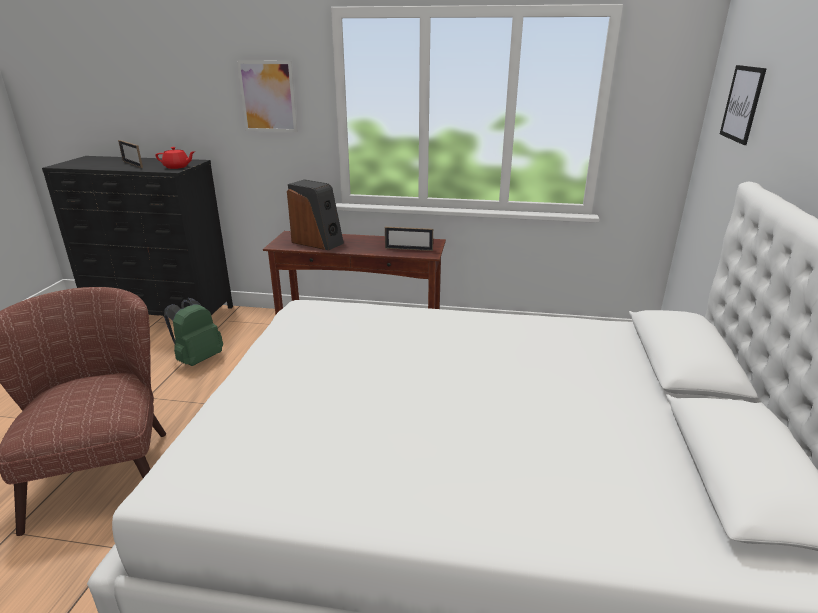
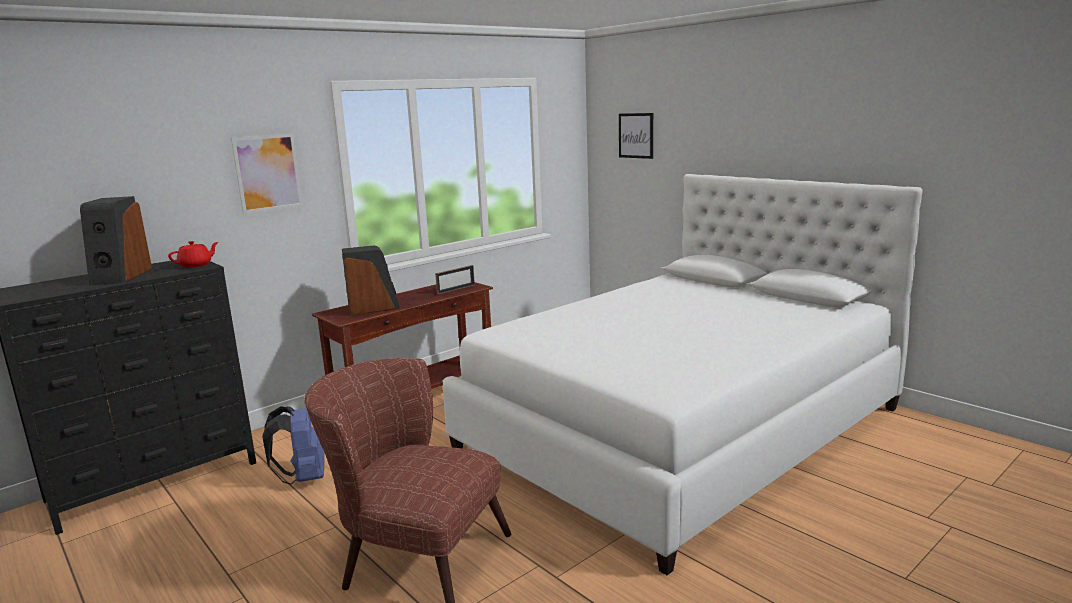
camera: 50 degrees left, 10 degrees down
(132, 164) = (120, 276): picture frame -> speaker
(198, 359) = (303, 478): green backpack -> blue backpack

